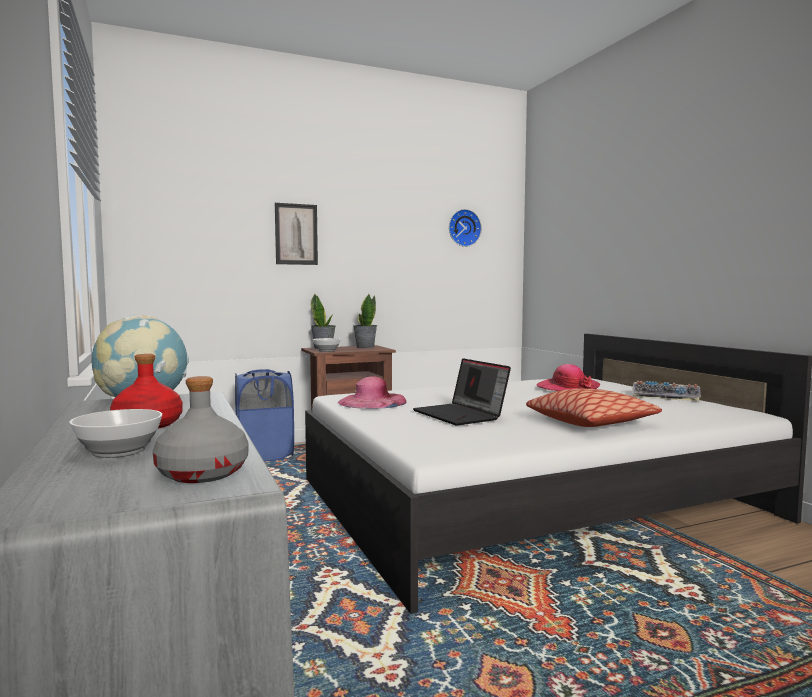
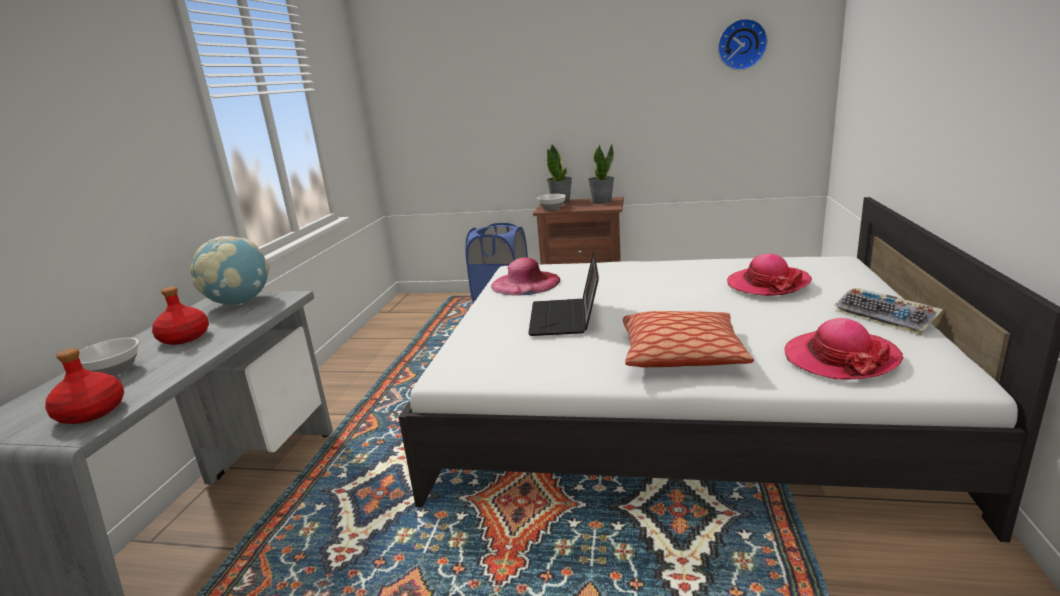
camera: 35 degrees right, 15 degrees up
(204, 473) = (92, 412): grey bottle -> red bottle
(296, 234) = (530, 81): picture -> none
(683, 413) = (839, 358): none -> hat

